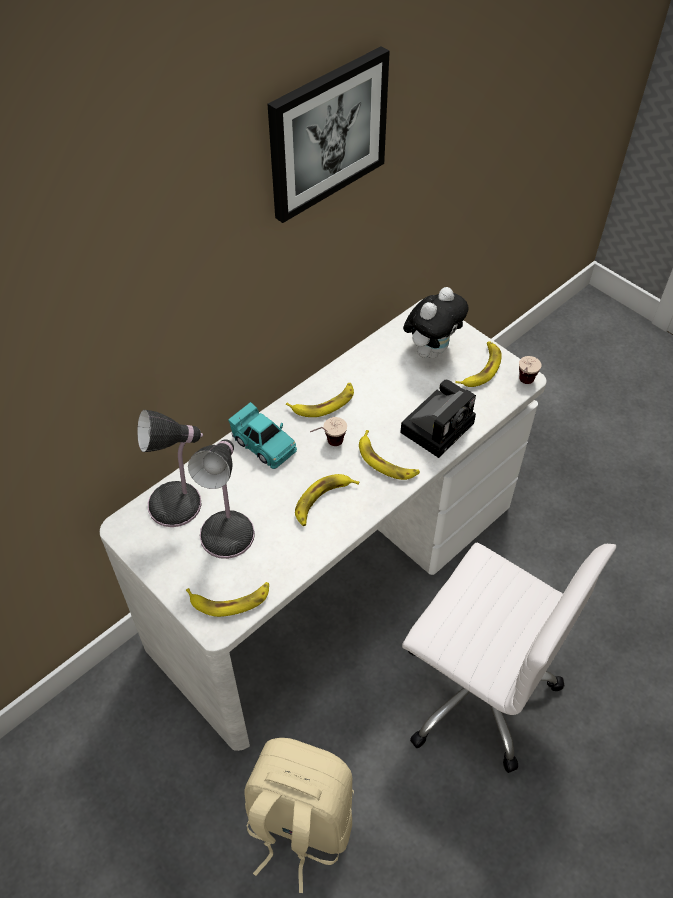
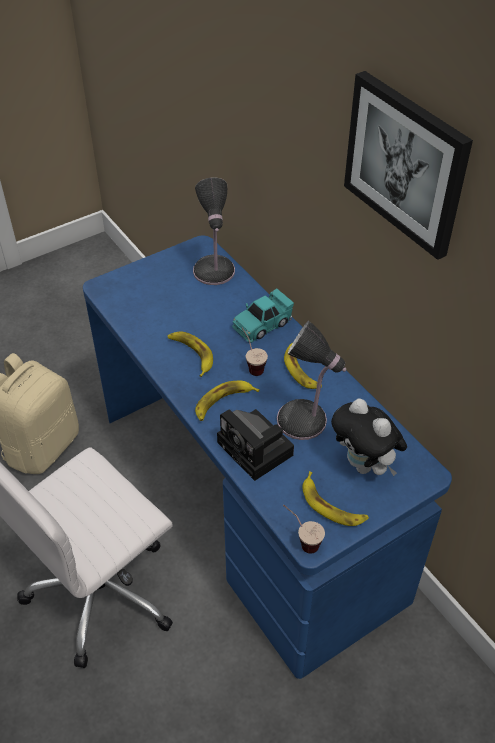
camera: 100 degrees right, 5 degrees down
(229, 531) = (179, 298): table lamp -> table lamp (305, 421)
(230, 599) = (119, 294): banana -> none
(335, 571) = (248, 500): white desk -> blue desk

